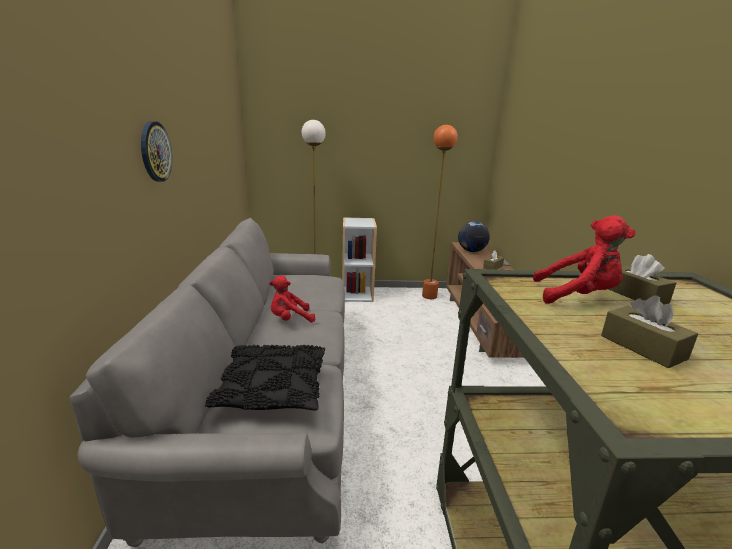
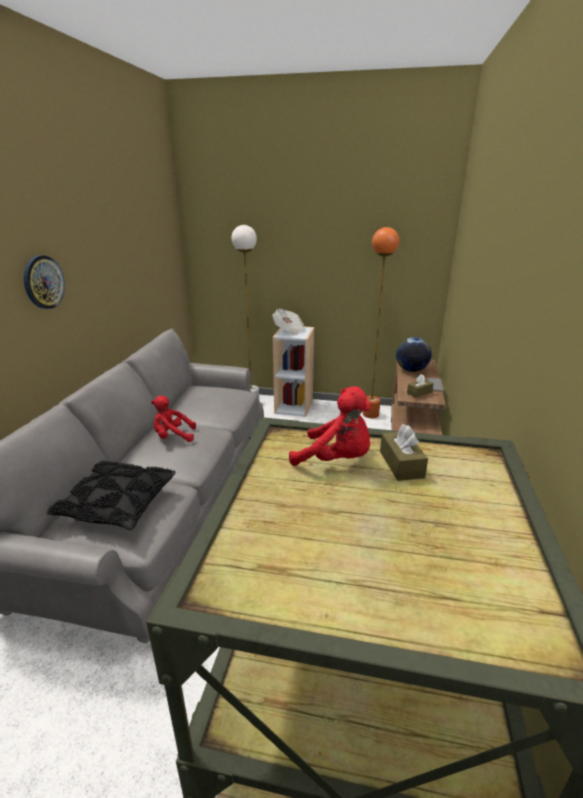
camera: 15 degrees right, 5 degrees up
(354, 221) = (288, 330): none -> newspaper
(642, 347) = (320, 525): brown tissue box -> none

